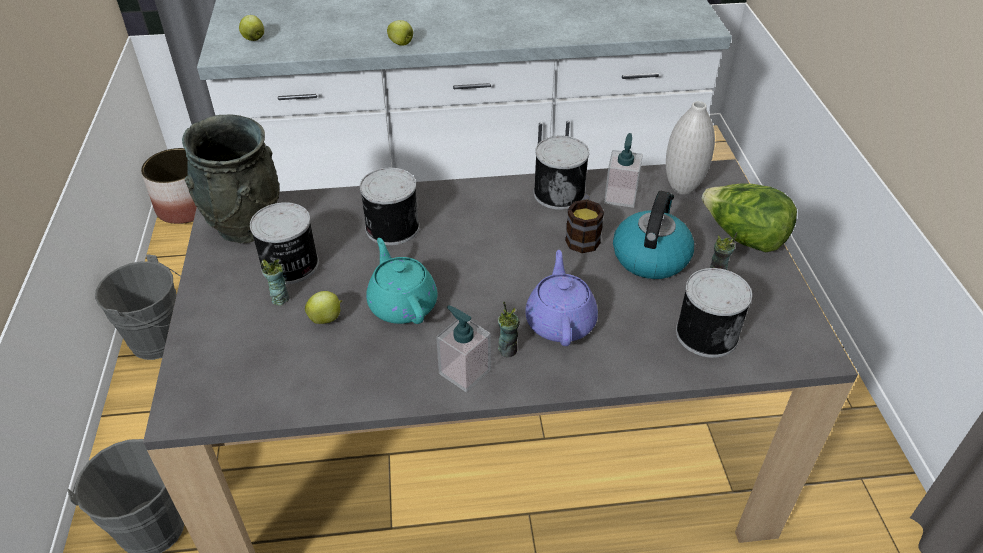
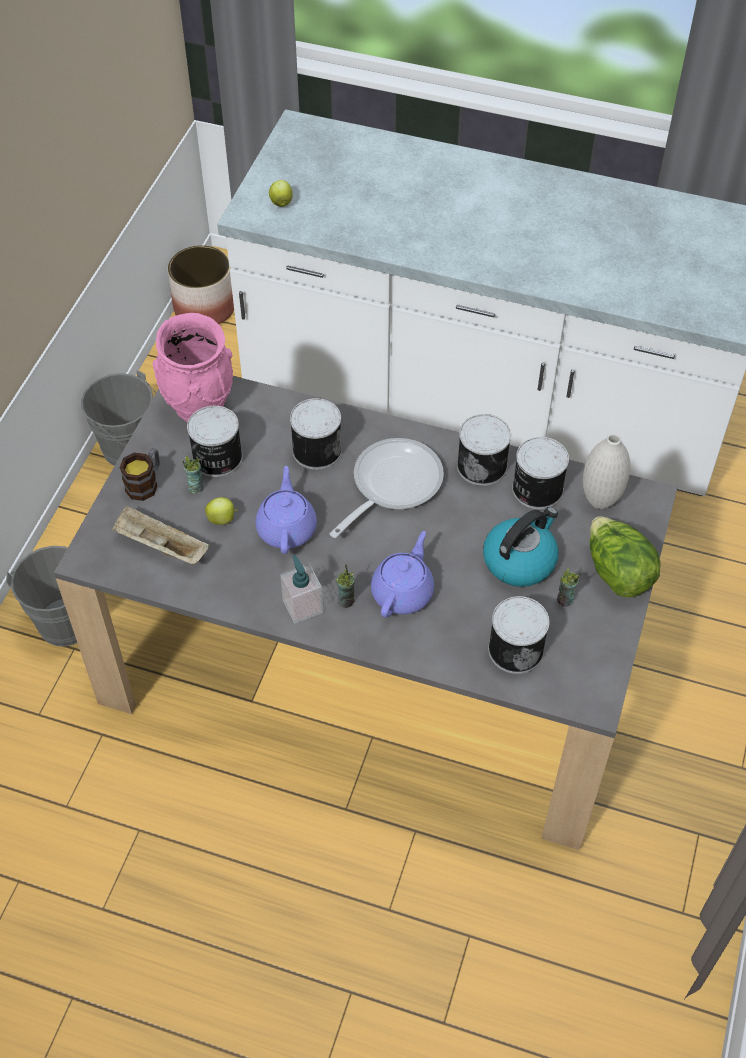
camera: 25 degrees right, 10 degrees up
(244, 226) = (198, 405): grey vase -> pink vase
(267, 369) = (160, 546): none -> beige tray
(401, 44) = (414, 252): apple -> none
(402, 304) = (287, 528): turquoise teapot -> purple teapot
(485, 234) = (391, 485): none -> frying pan
(583, 236) = (474, 518): mug -> mug (146, 483)
(620, 196) = (536, 489): soap dispenser -> can

